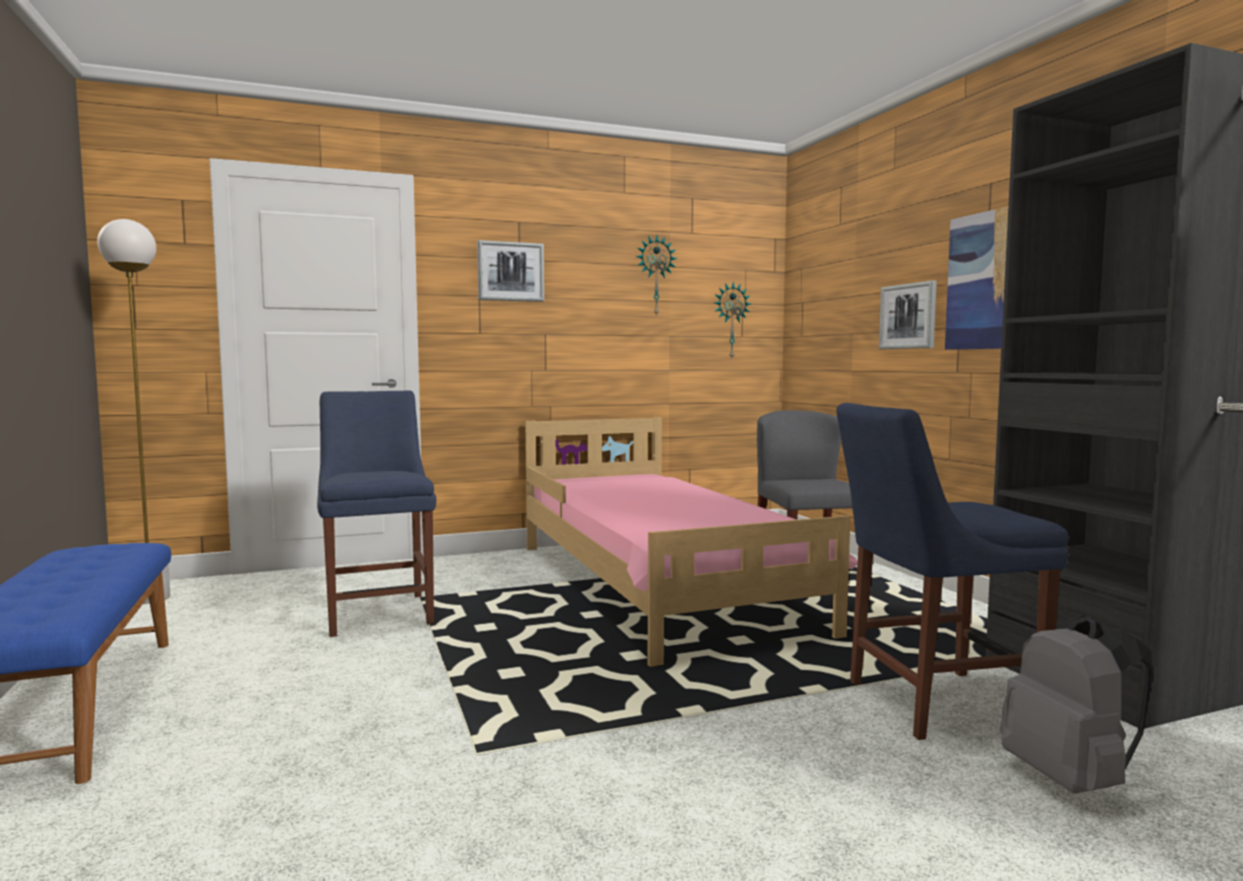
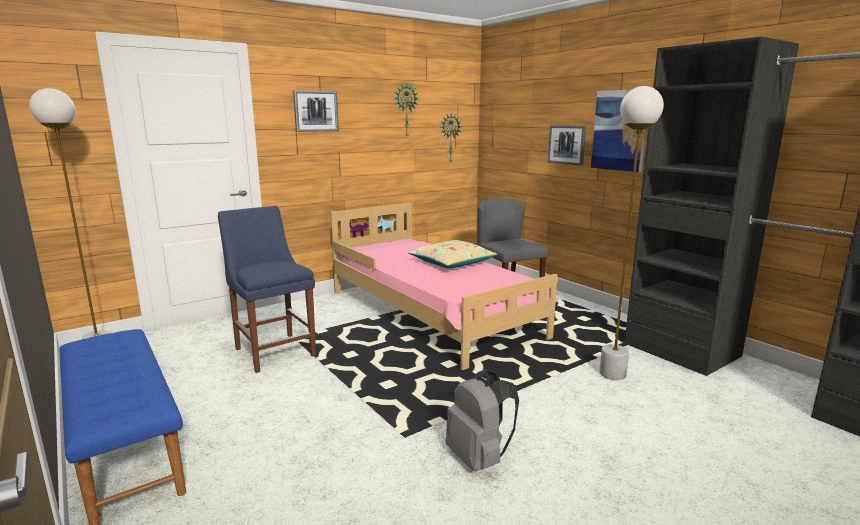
camera: 15 degrees left, 10 degrees up
(689, 501) = (452, 263): none -> beige pillow
(932, 703) = (612, 374): blue chair -> white floor lamp
(1071, 780) = (688, 408): grey backpack -> grey backpack (479, 458)

